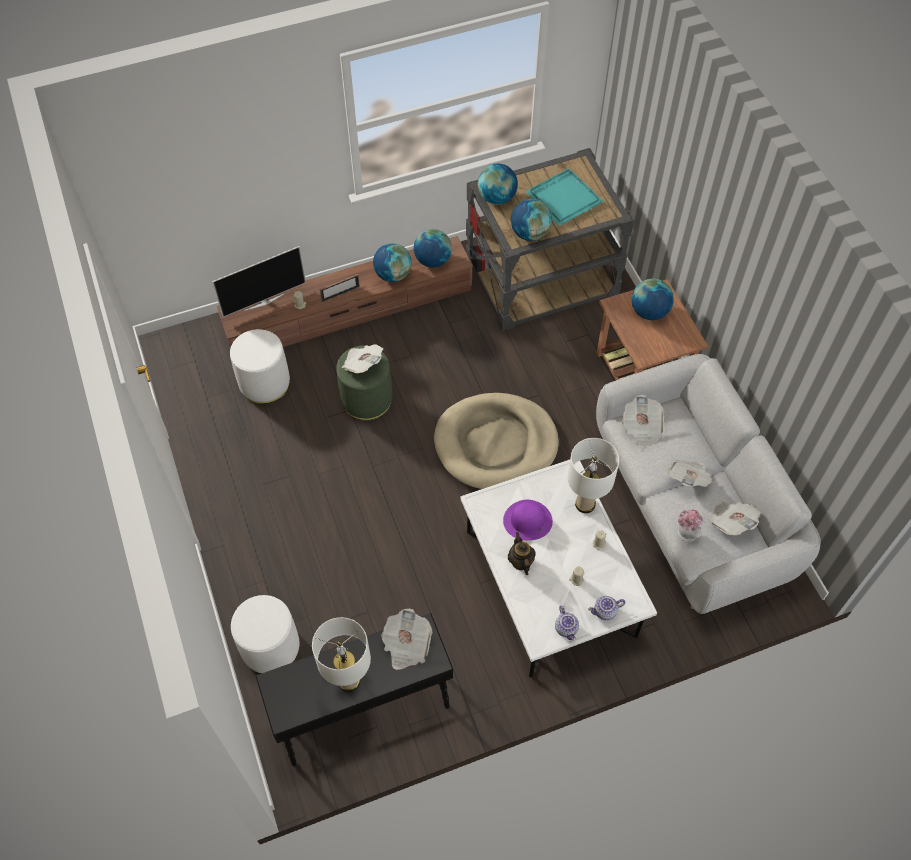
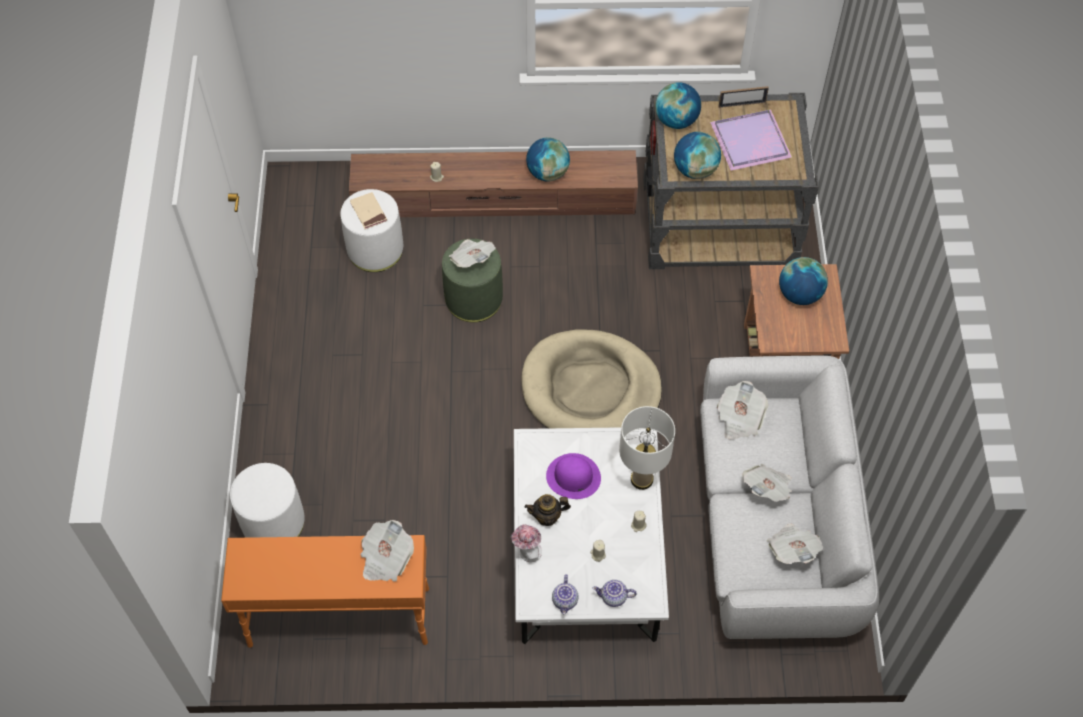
camera: 20 degrees right, 0 degrees up
(256, 350) = (368, 212): none -> beige book
(264, 301) = (401, 163): television -> none
(340, 294) = (483, 178): picture frame -> picture frame (742, 104)
(349, 680) = (315, 574): white table lamp -> none
(362, 709) = (339, 615): black console table -> orange console table
(432, 260) = (597, 169): globe -> none
(520, 561) = (547, 516): teapot -> teapot turned 105 degrees counterclockwise
(565, 198) = (752, 142): turquoise tray -> purple tray
(685, 534) = (736, 546): hat -> hat (527, 552)

